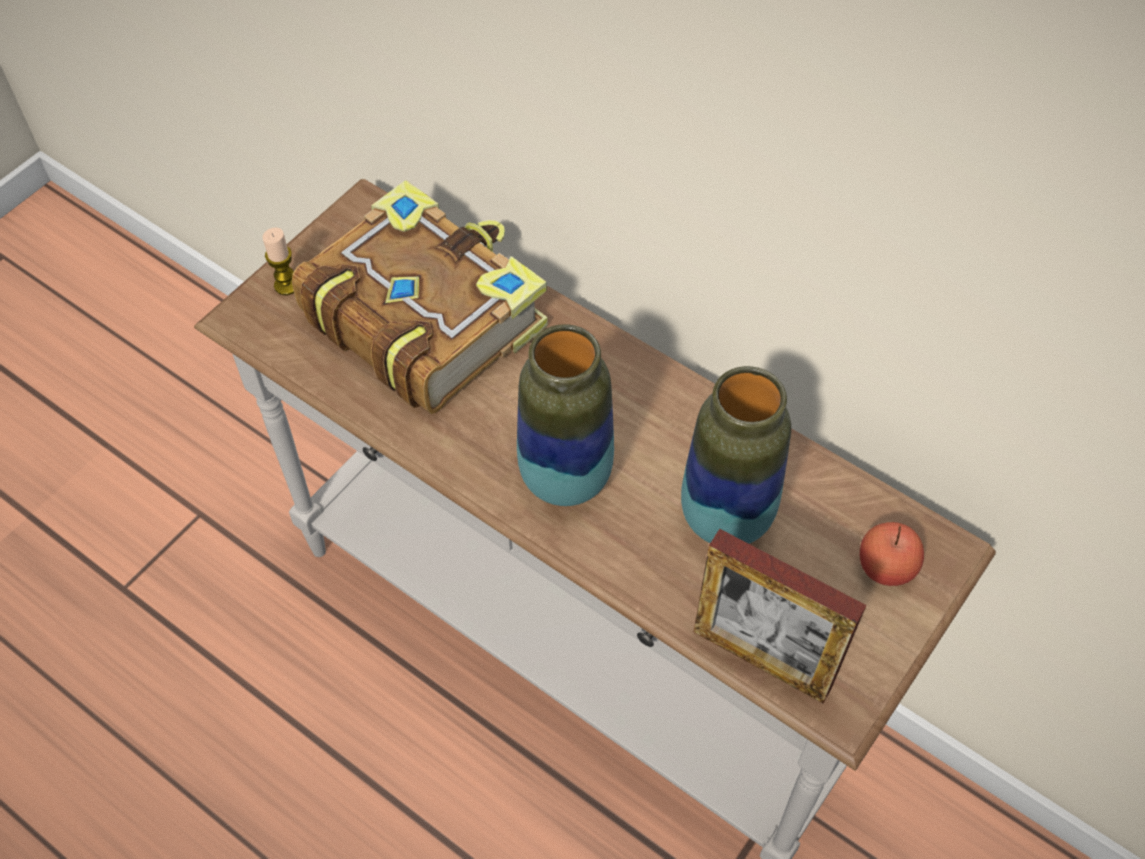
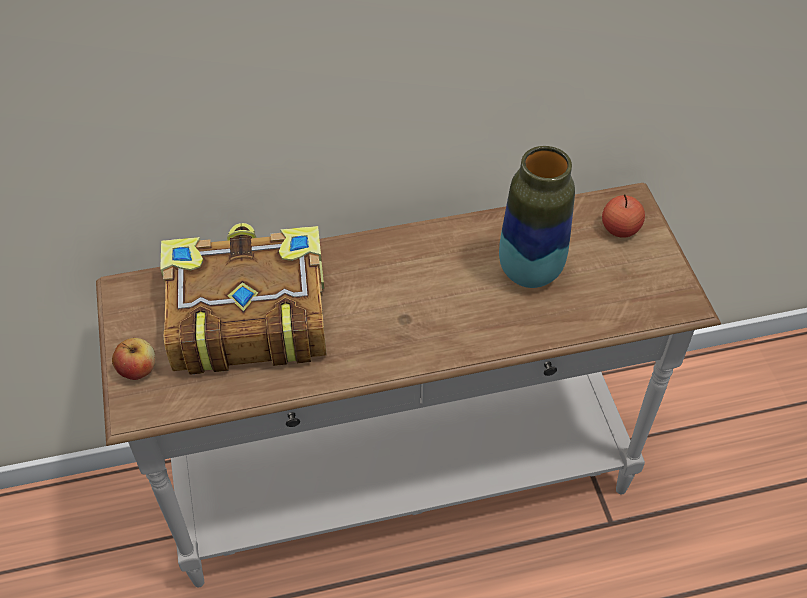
camera: 50 degrees left, 5 degrees down
(287, 285) = (138, 369): candle -> apple
(565, 478) = (434, 323): vase -> none
(761, 659) = (629, 315): picture frame -> none

